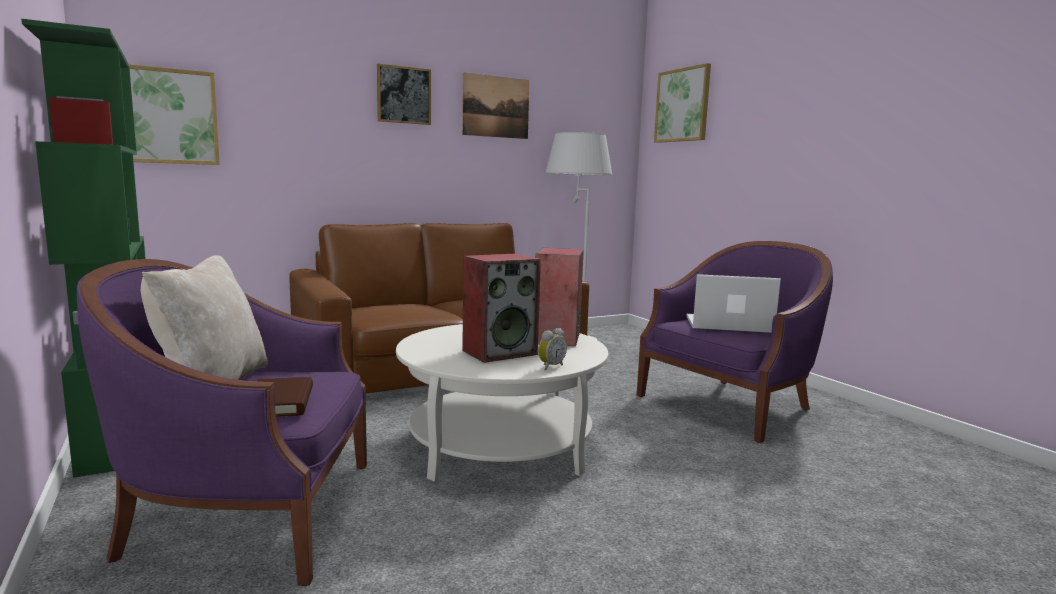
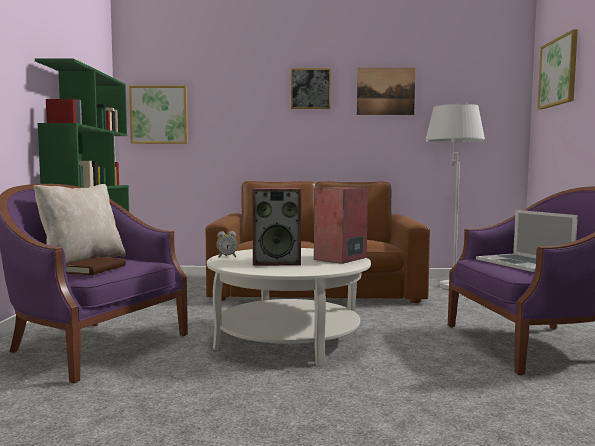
camera: 30 degrees right, 5 degrees down
(550, 366) = (293, 271): alarm clock -> alarm clock (226, 257)
(728, 324) = (523, 263): laptop -> laptop turned 150 degrees counterclockwise

